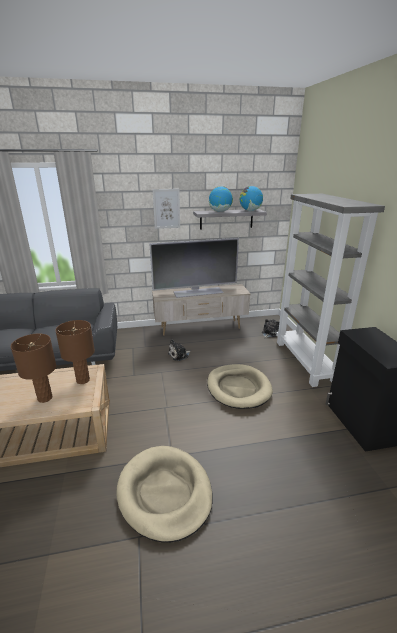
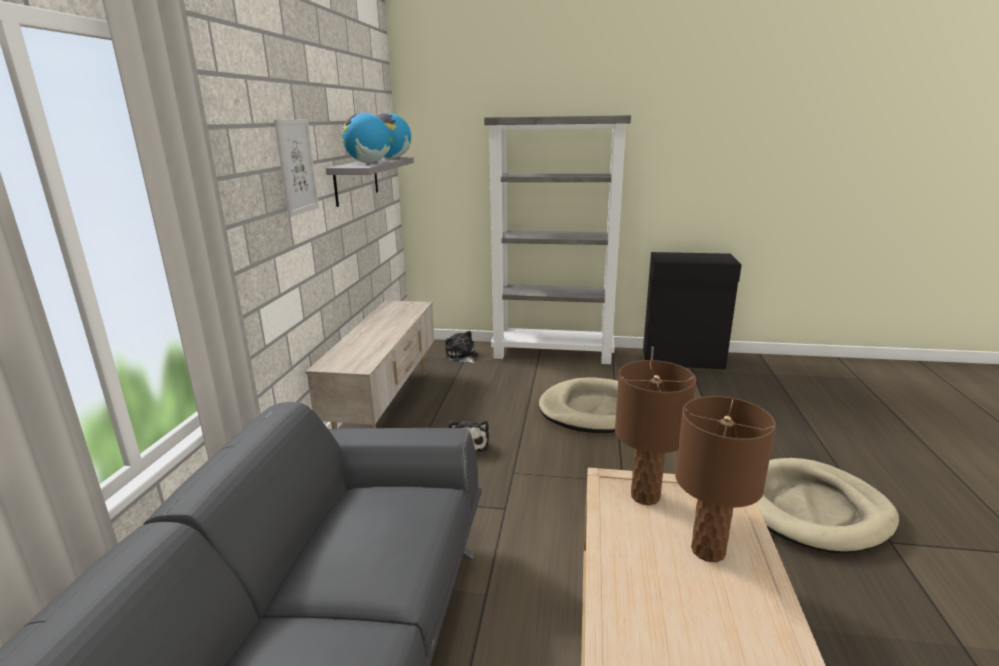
camera: 70 degrees left, 5 degrees down
(198, 292) = (378, 333): television -> none

